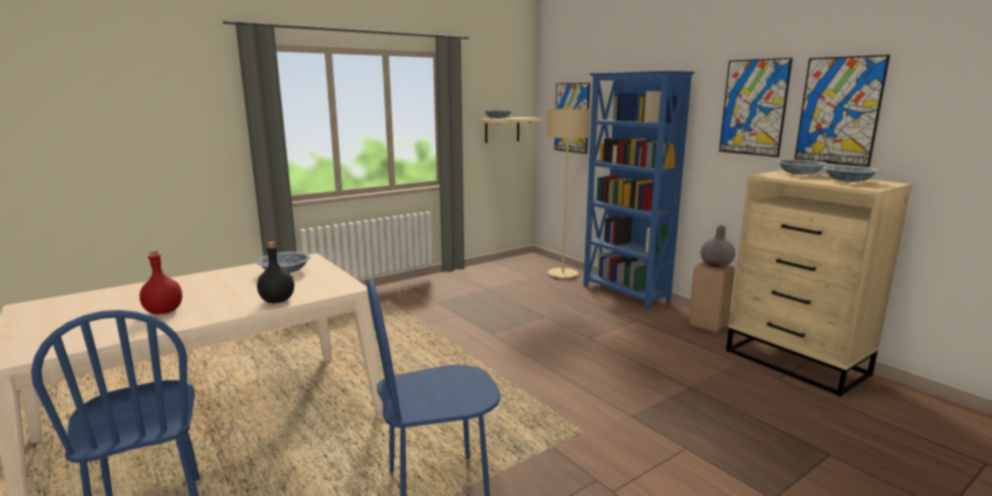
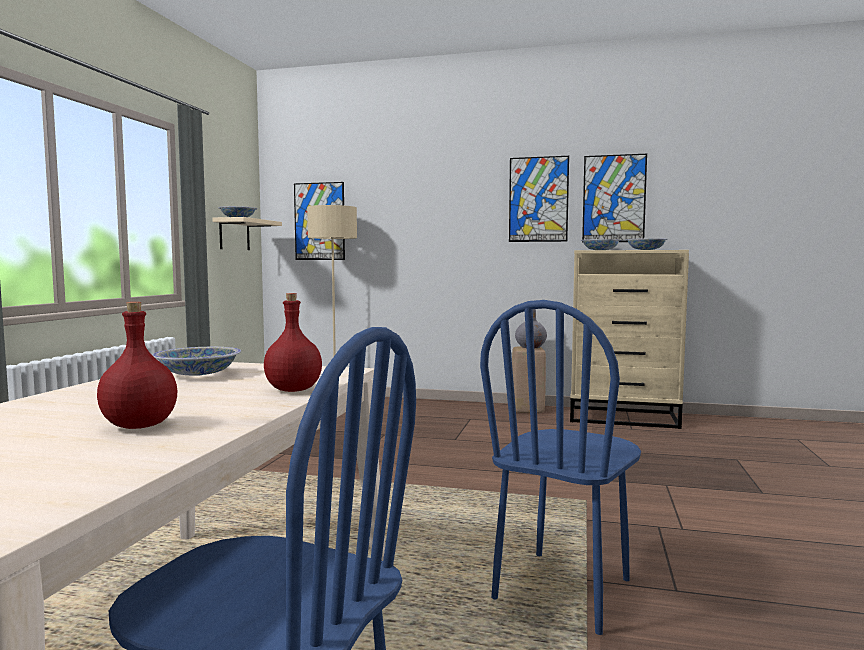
camera: 40 degrees left, 10 degrees down
(277, 300) = (292, 390): black bottle -> red bottle
(625, 293) = (422, 403): blue bookcase -> none

